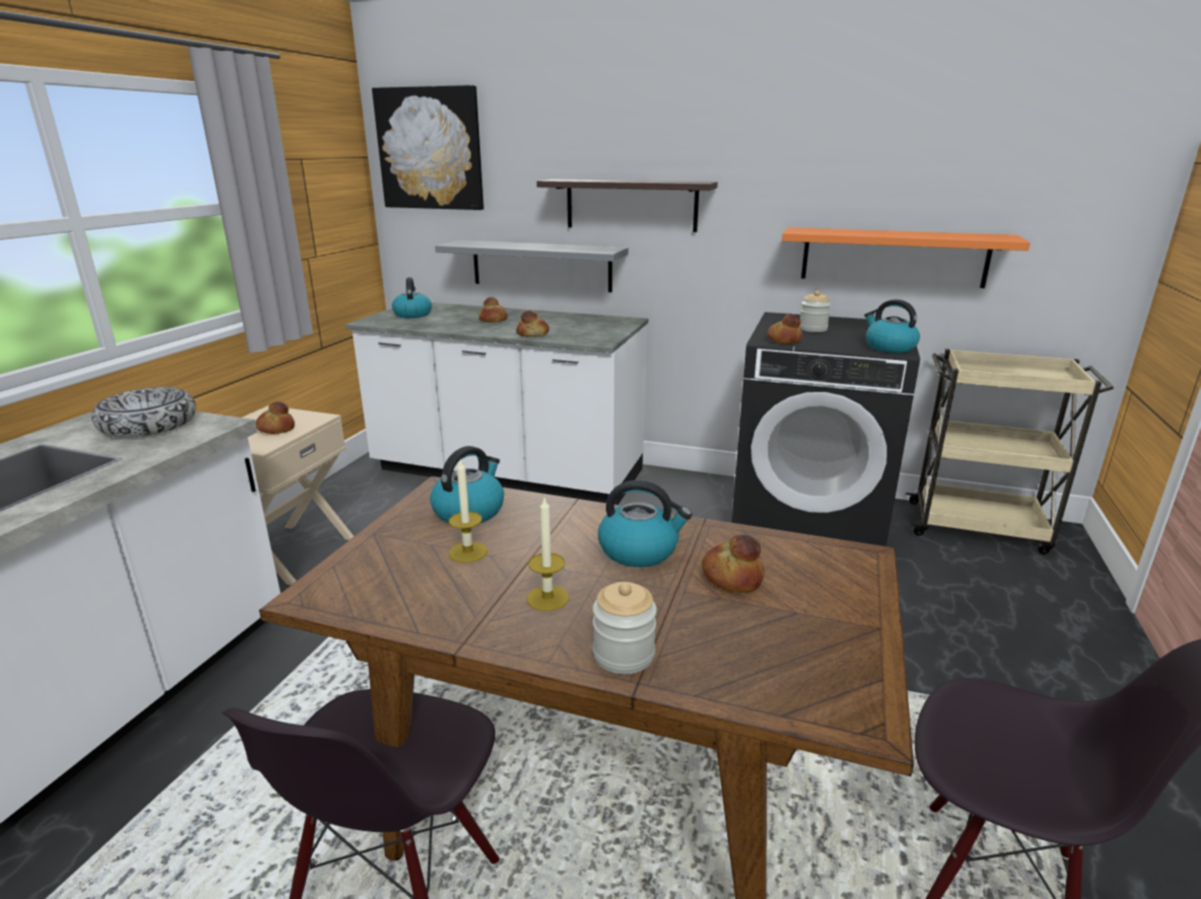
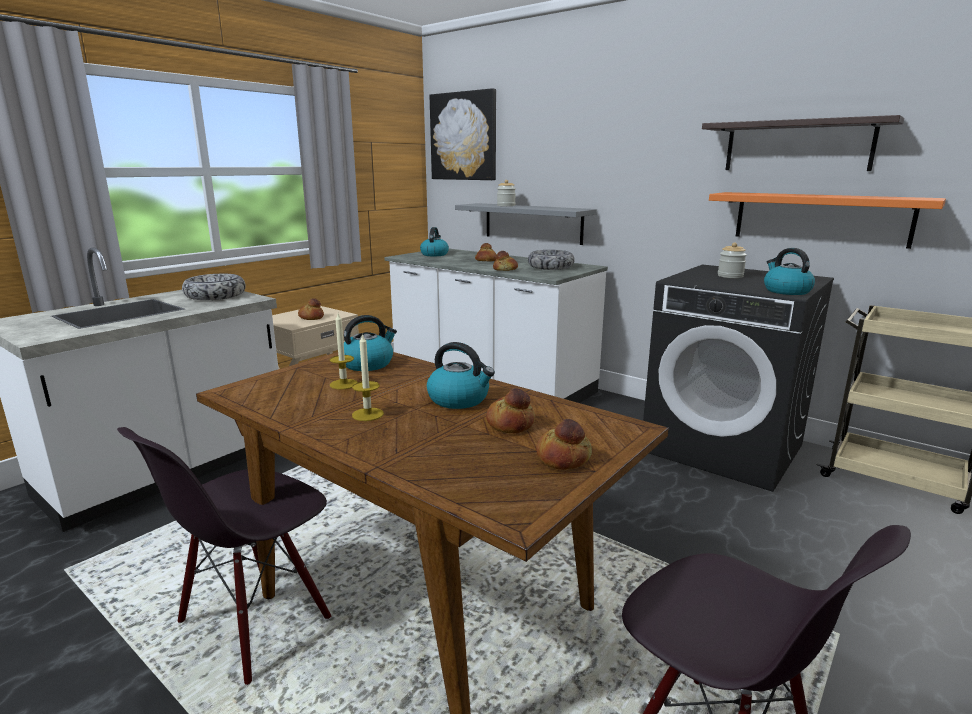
camera: 20 degrees right, 5 degrees down
(584, 325) = (550, 267): none -> bowl
(623, 654) = (384, 451): jar -> jar (506, 205)
(631, 205) = (600, 175): shelf -> shelf (797, 146)
(784, 340) = (693, 281): bread -> bread (564, 458)

